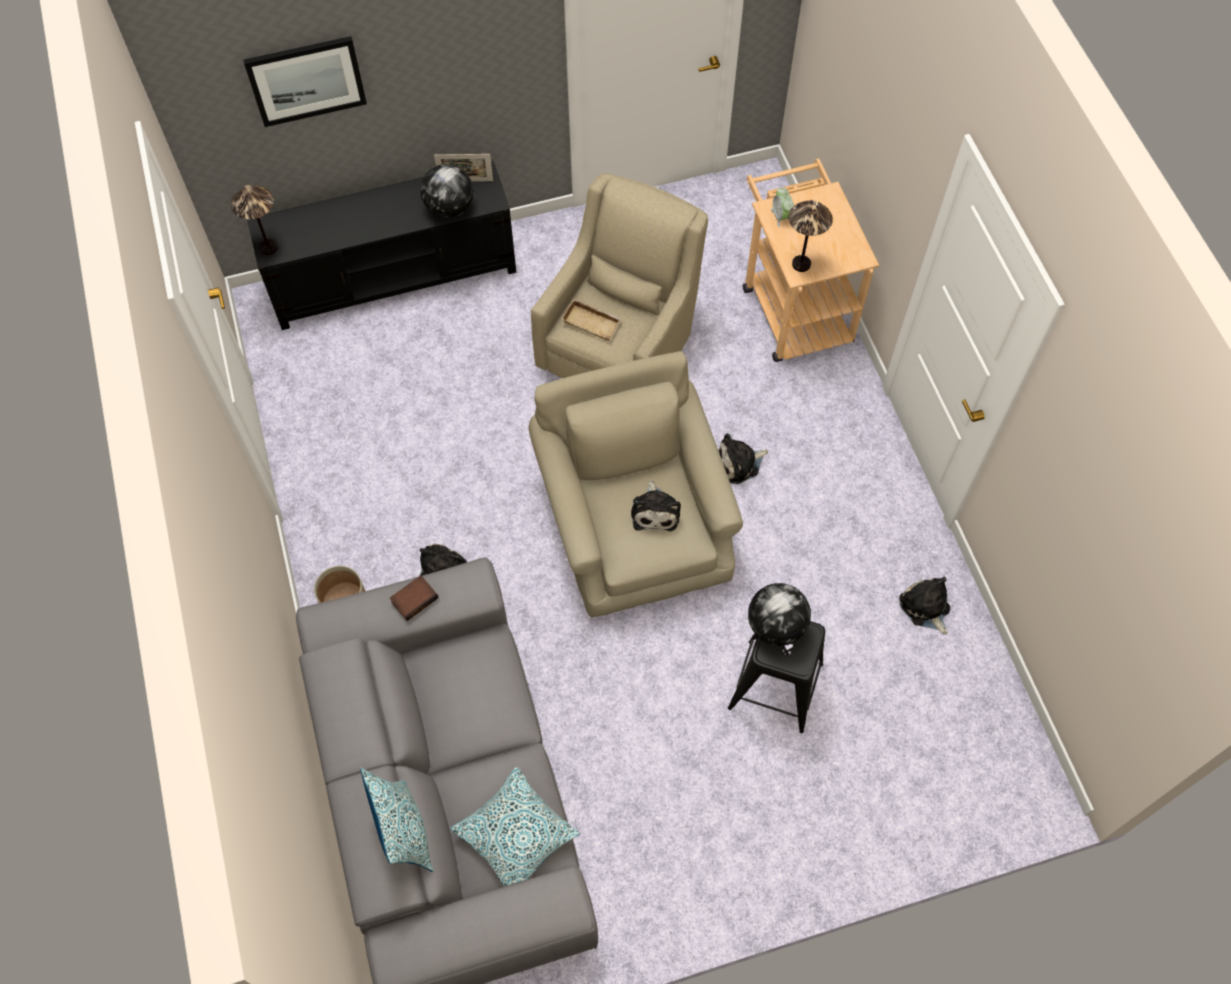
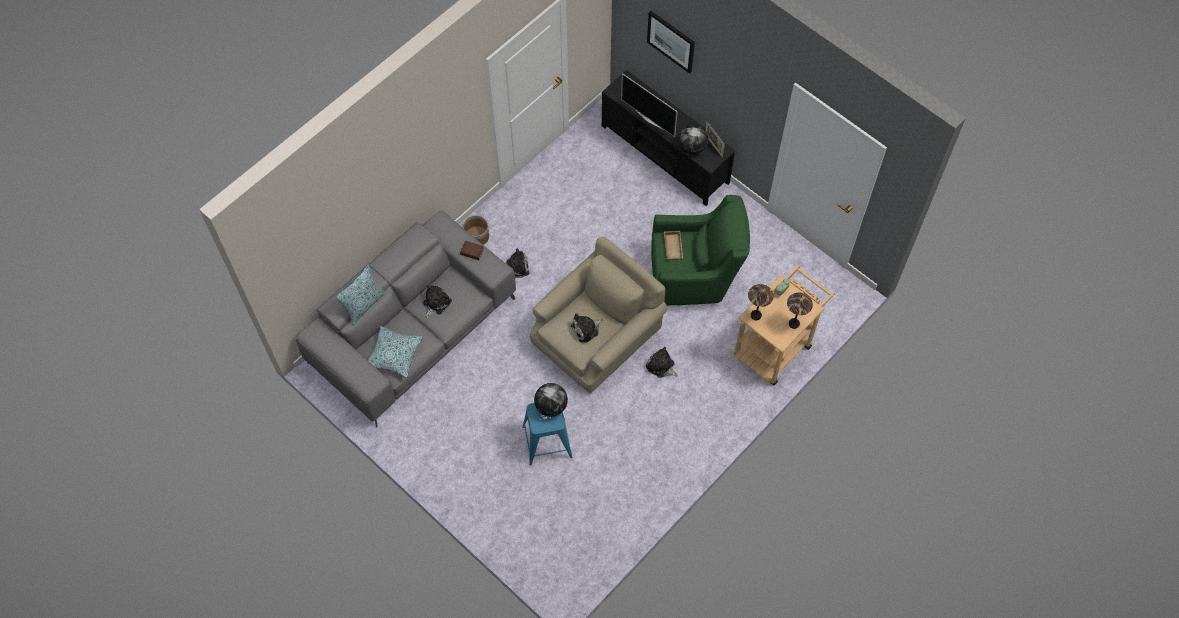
camera: 60 degrees right, 0 degrees up
(269, 247) = (616, 88): table lamp -> table lamp (794, 324)
(358, 234) = (649, 119): none -> television
(621, 345) = (694, 277): beige armchair -> green armchair
(775, 685) = (547, 441): black stool -> blue stool
(925, 607) = (633, 492): plush toy -> plush toy (435, 303)

